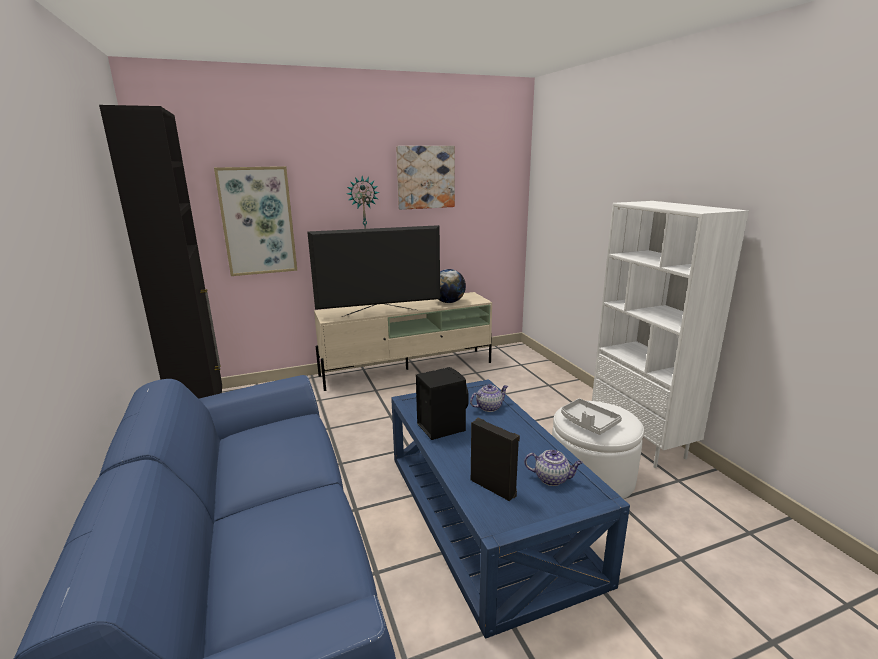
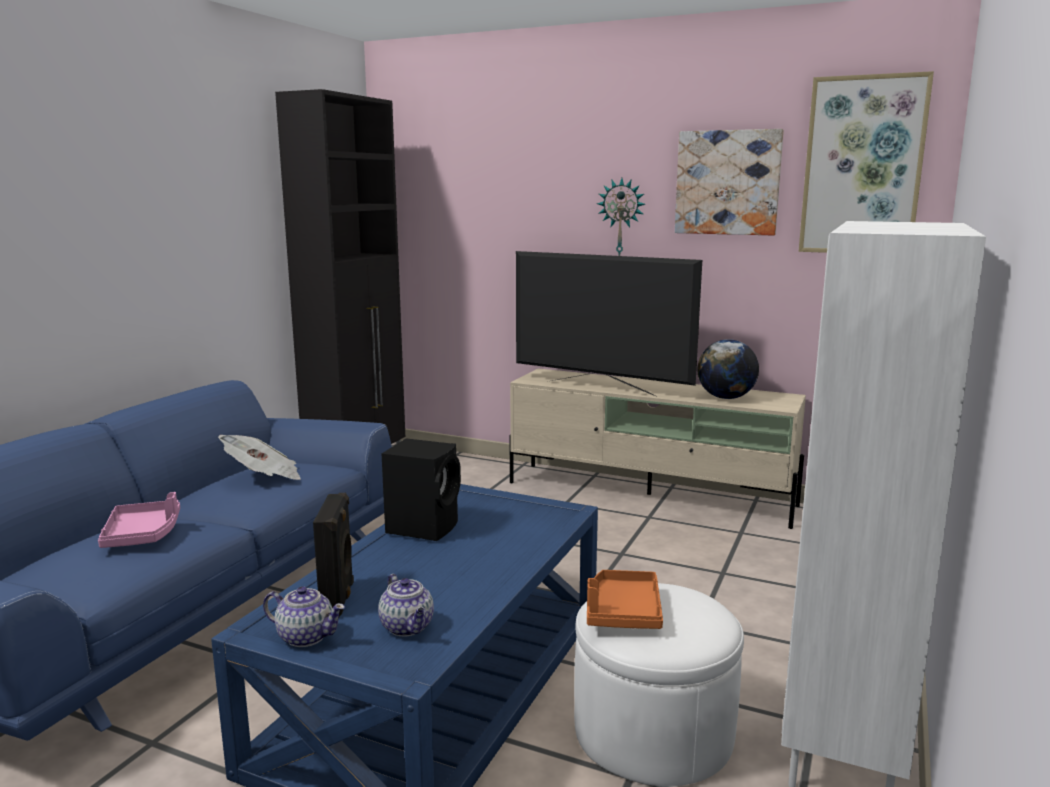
camera: 45 degrees right, 5 degrees down
(258, 221) = (483, 235): picture -> picture (862, 166)
(279, 444) = (264, 477): none -> newspaper
(294, 525) = (143, 534): none -> pink tray
(488, 407) = (521, 533): teapot -> teapot (305, 636)
(588, 423) = (622, 612): grey tray -> orange tray

